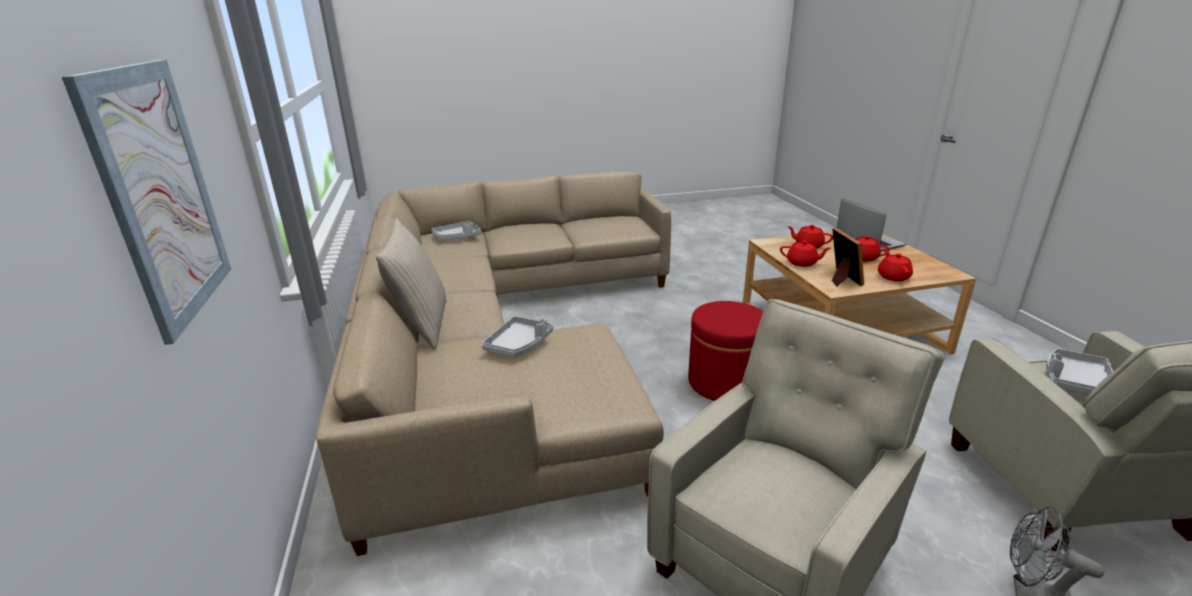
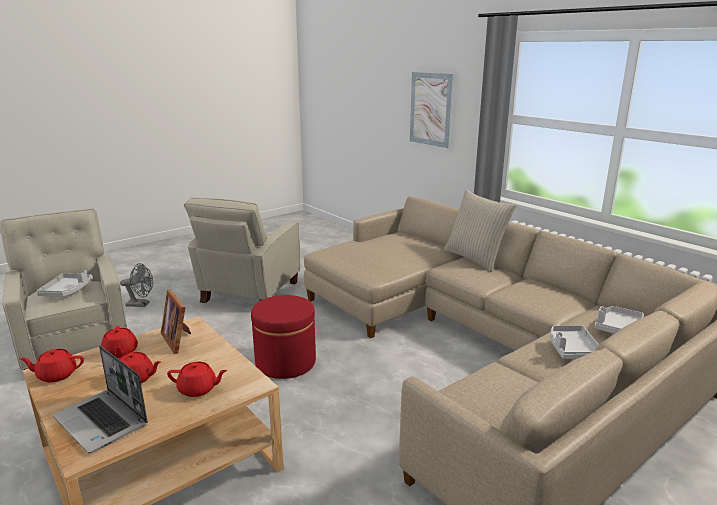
camera: 155 degrees right, 5 degrees down
(519, 345) = (401, 256): grey tray -> grey tray (572, 349)
(802, 263) = (214, 354): red teapot -> red teapot (56, 375)

